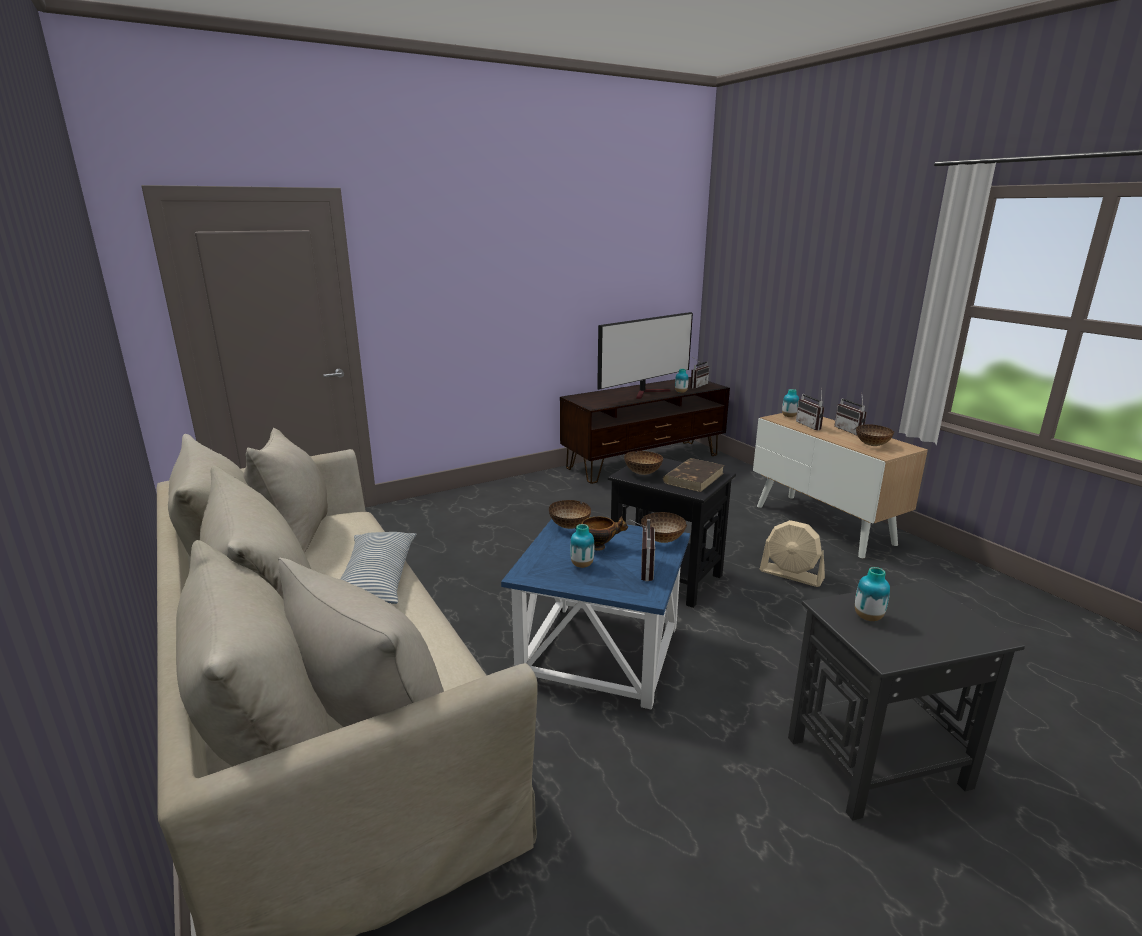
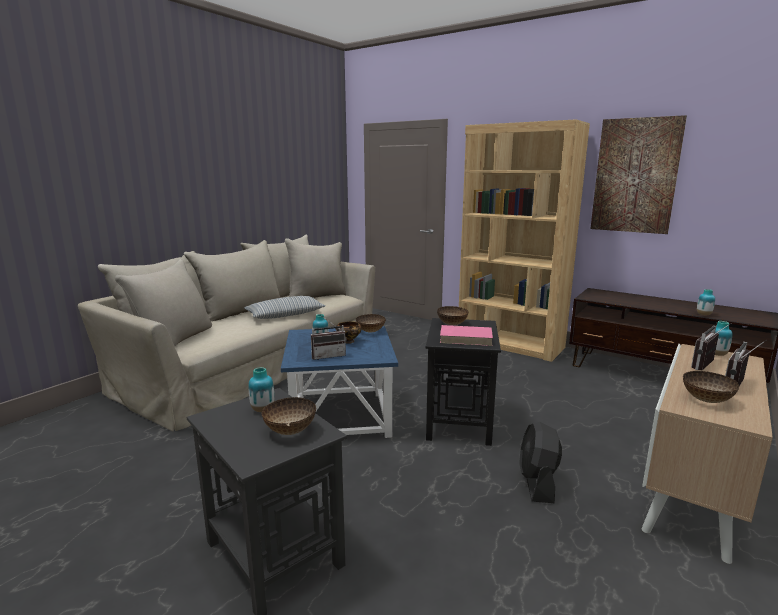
camera: 65 degrees right, 5 degrees down
(505, 491) = (510, 344): none -> brown bookcase
(587, 266) = (635, 176): none -> picture
(648, 392) = (669, 306): television -> none
(662, 540) = (376, 355): bowl -> bowl (289, 430)
(694, 478) = (466, 338): brown book -> pink book
(696, 386) = (744, 317): radio -> none
(791, 575) = (537, 483): beige fan -> black fan

